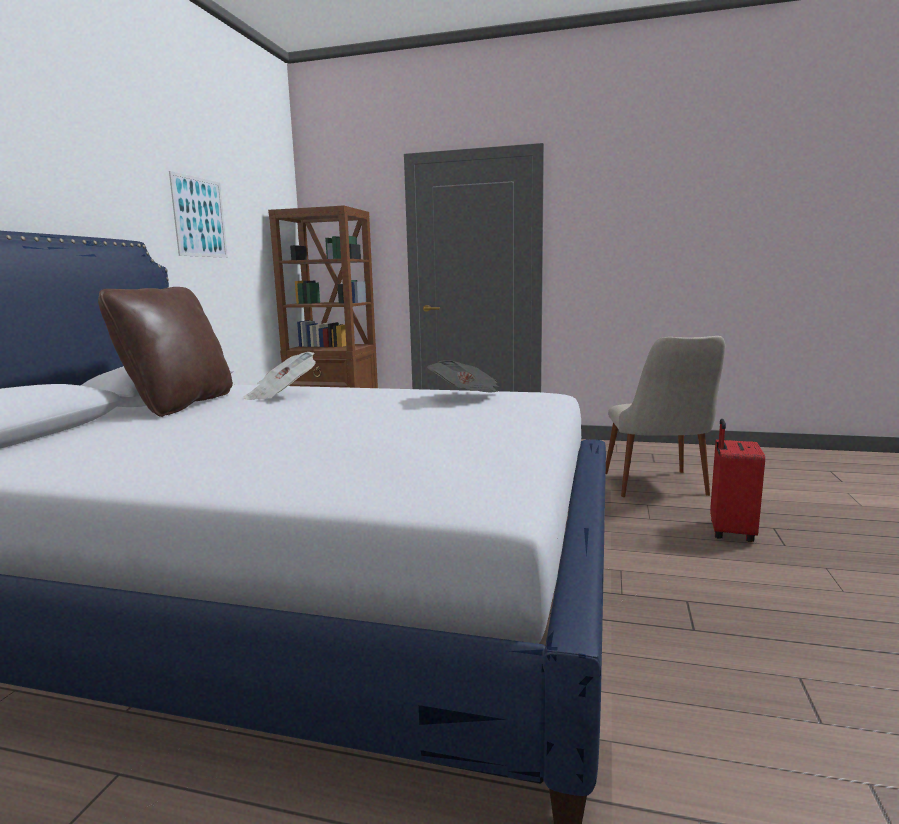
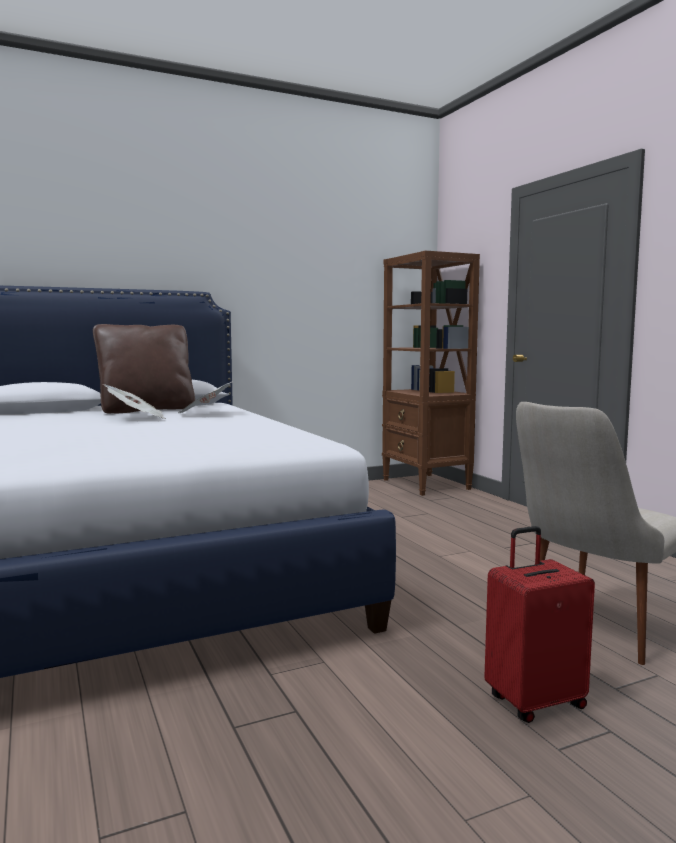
camera: 50 degrees right, 5 degrees down
(199, 217) = (291, 271): picture -> none
(467, 397) = (265, 435): newspaper -> newspaper (137, 418)

